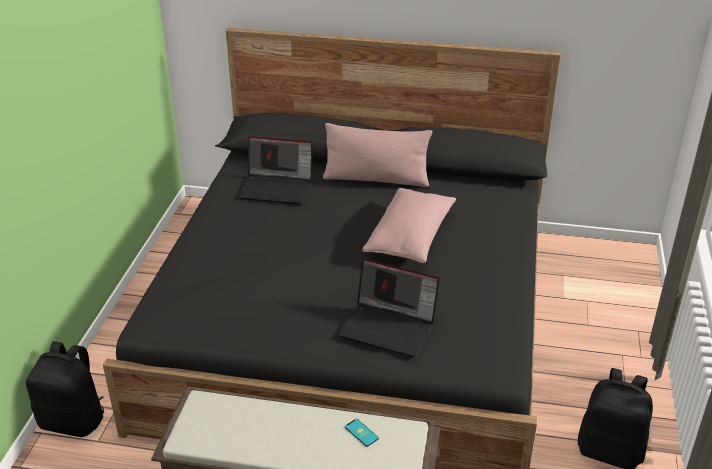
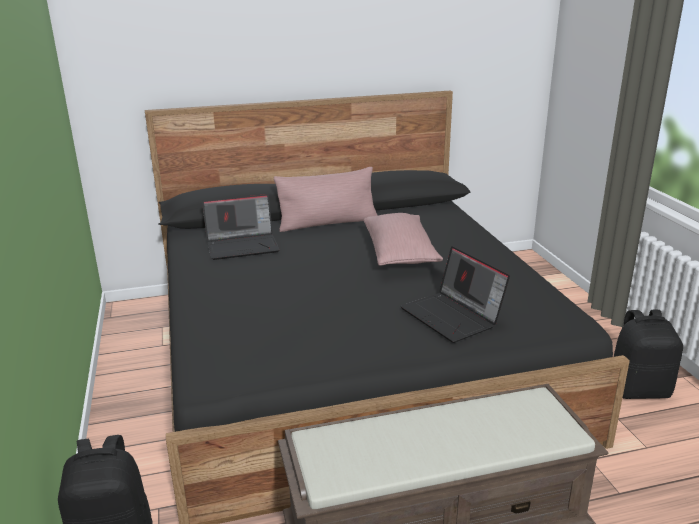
camera: 25 degrees left, 10 degrees down
(361, 433) = (498, 413): phone -> none
(389, 327) = (453, 316): laptop -> laptop turned 60 degrees clockwise

